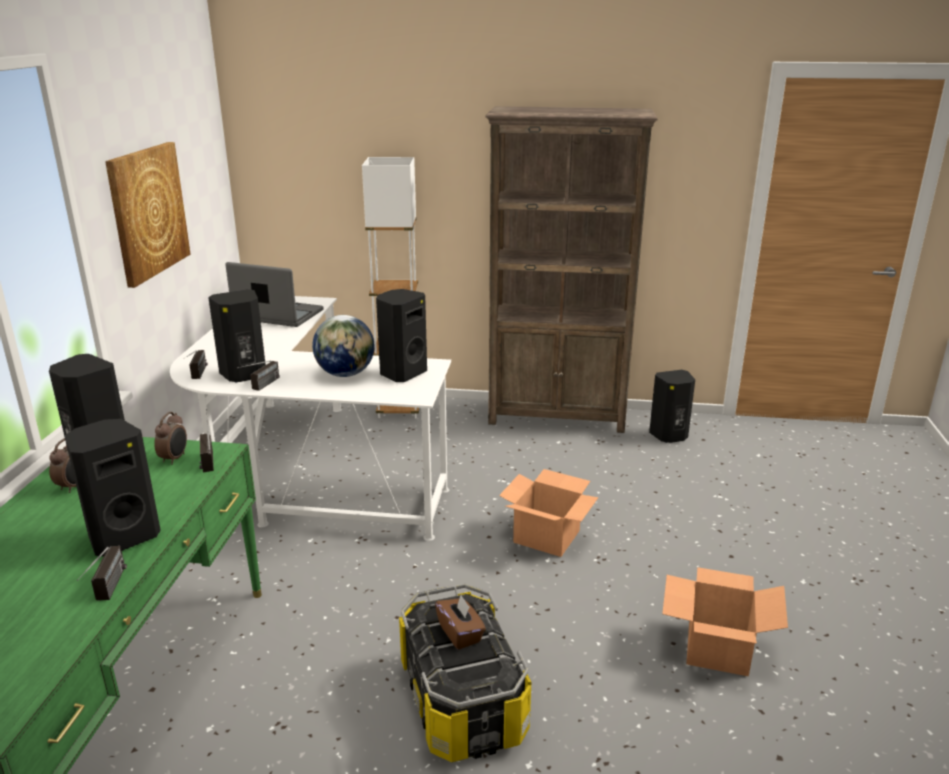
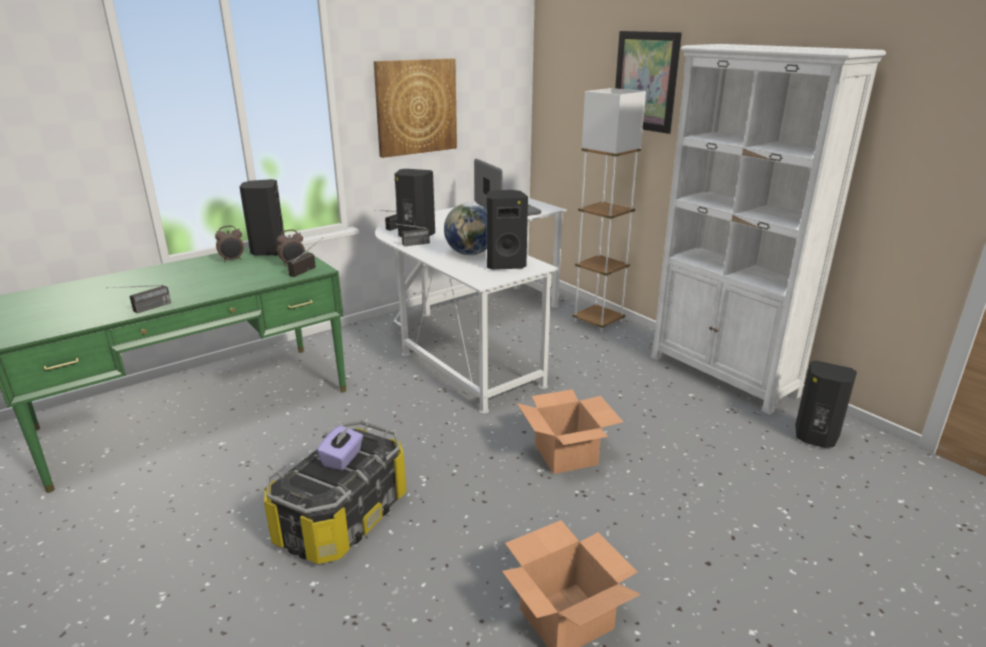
camera: 45 degrees right, 0 degrees up
(122, 537) = (198, 289): black speaker -> none
(404, 146) = (645, 81): none -> picture
(460, 633) = (342, 459): brown tissue box -> purple tissue box
(558, 416) = (722, 376): brown bookcase -> white bookcase

